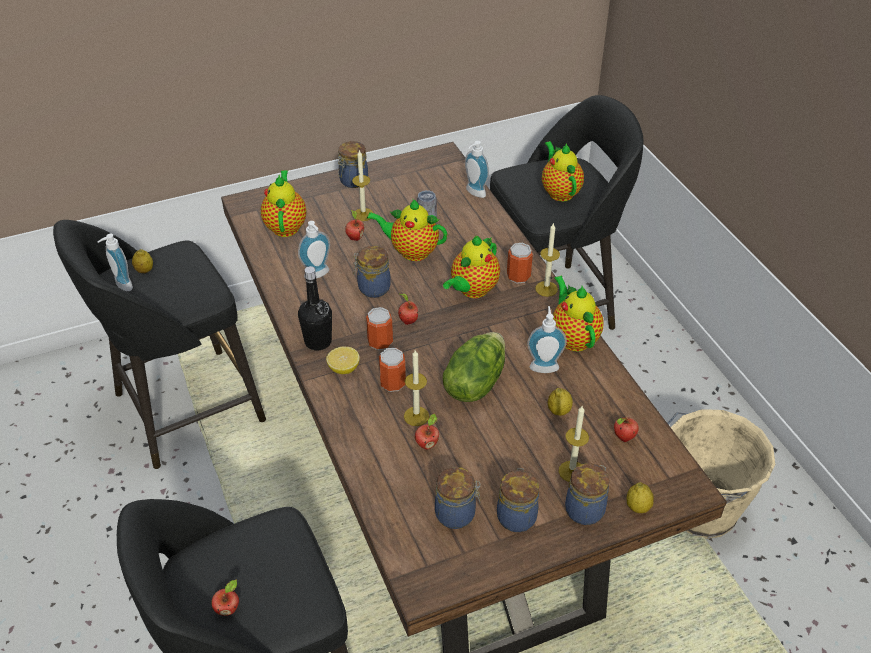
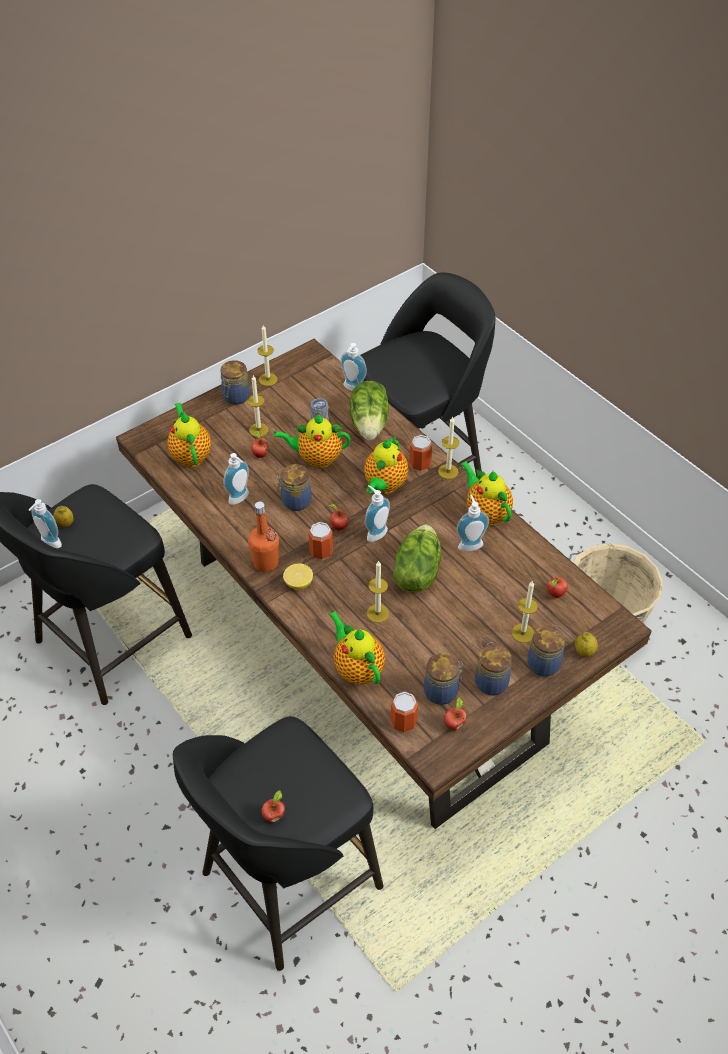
camera: 15 degrees left, 5 degrees up
(318, 341) = (266, 563): black bottle -> orange bottle
(391, 170) = (268, 379): none -> candle
(393, 383) = (346, 588): can -> can (403, 722)
(427, 444) = (396, 636): apple -> apple (454, 724)
(444, 334) = (375, 532): none -> soap dispenser
(480, 228) = (370, 424): none -> lettuce
(559, 191) = (423, 369): teapot -> teapot (357, 668)
(559, 411) = (495, 583): lemon -> none

